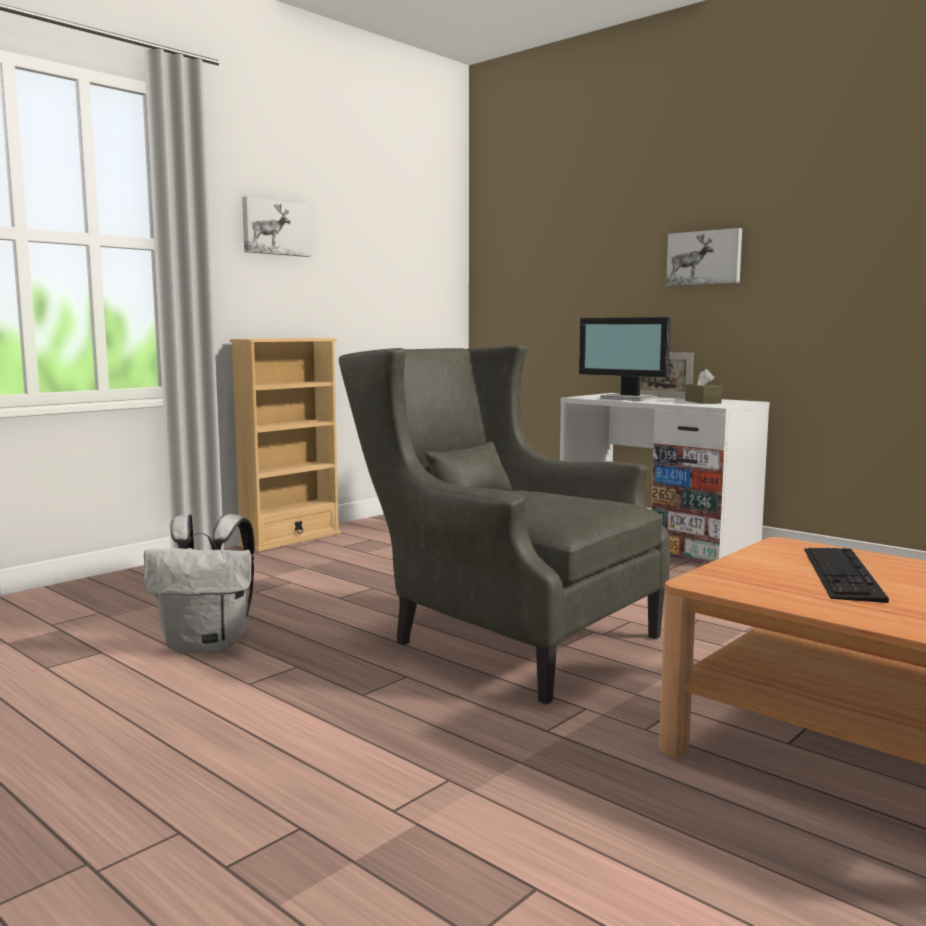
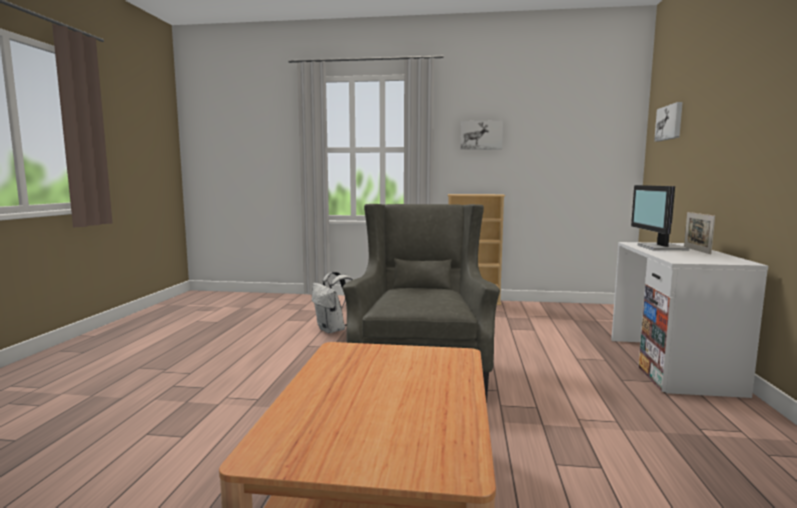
camera: 55 degrees right, 0 degrees up
(702, 402) = (696, 257): brown tissue box -> none
(704, 258) = (747, 134): picture -> picture (670, 122)
(841, 573) = (404, 372): keyboard -> none

